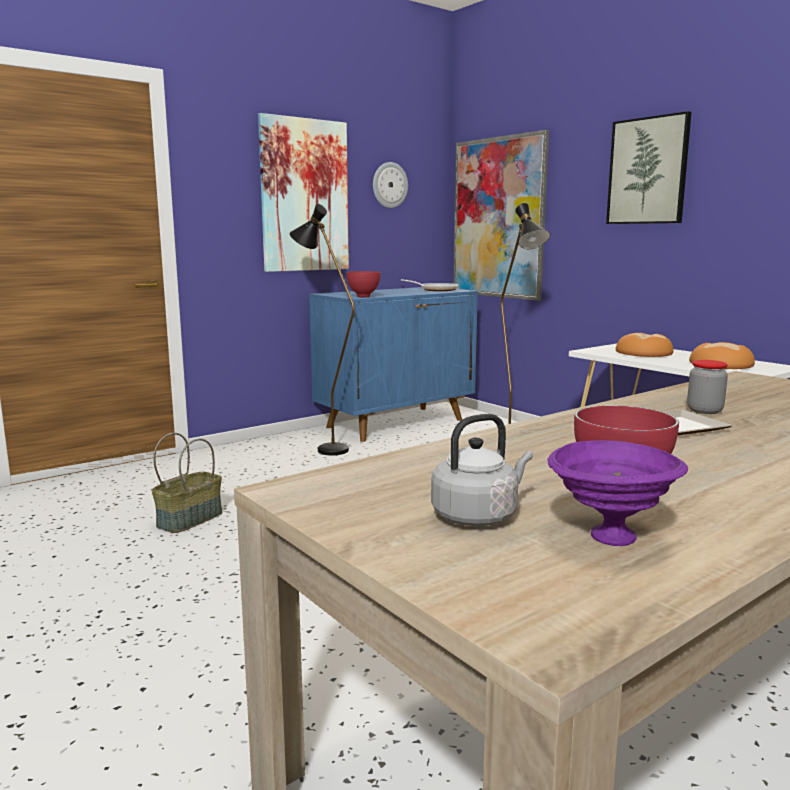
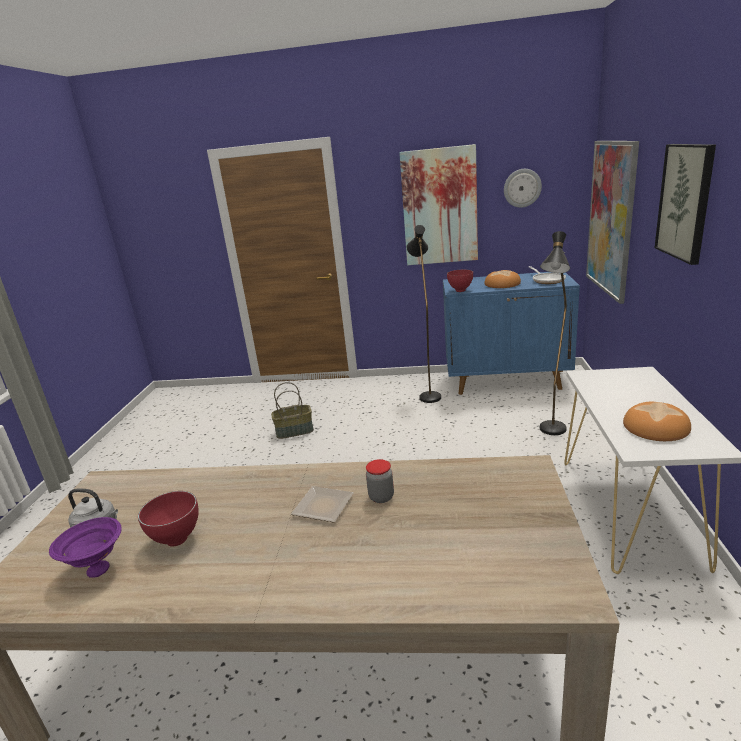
camera: 45 degrees right, 10 degrees up
(643, 353) = (625, 389): bread -> bread (502, 284)

